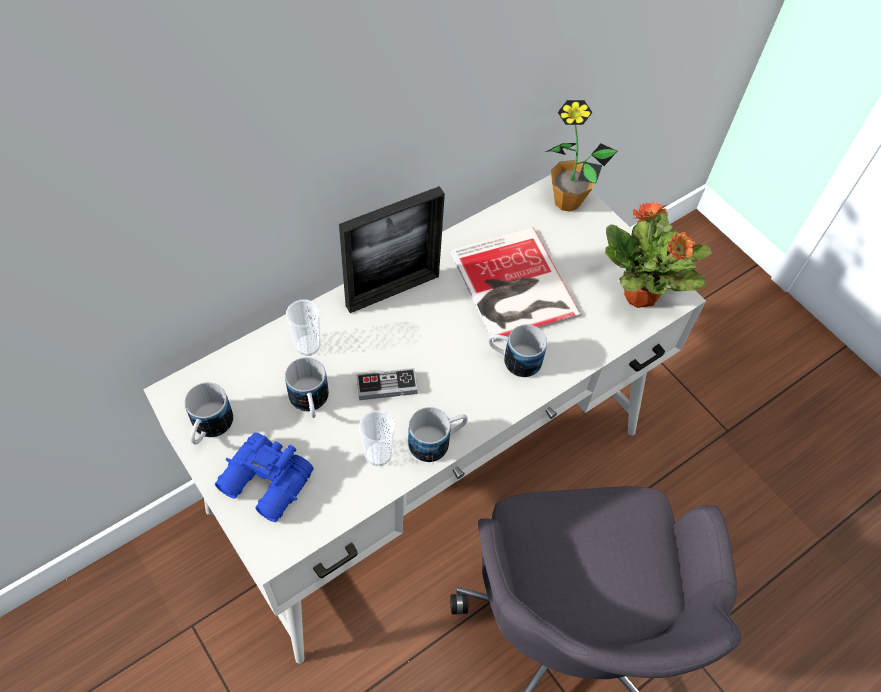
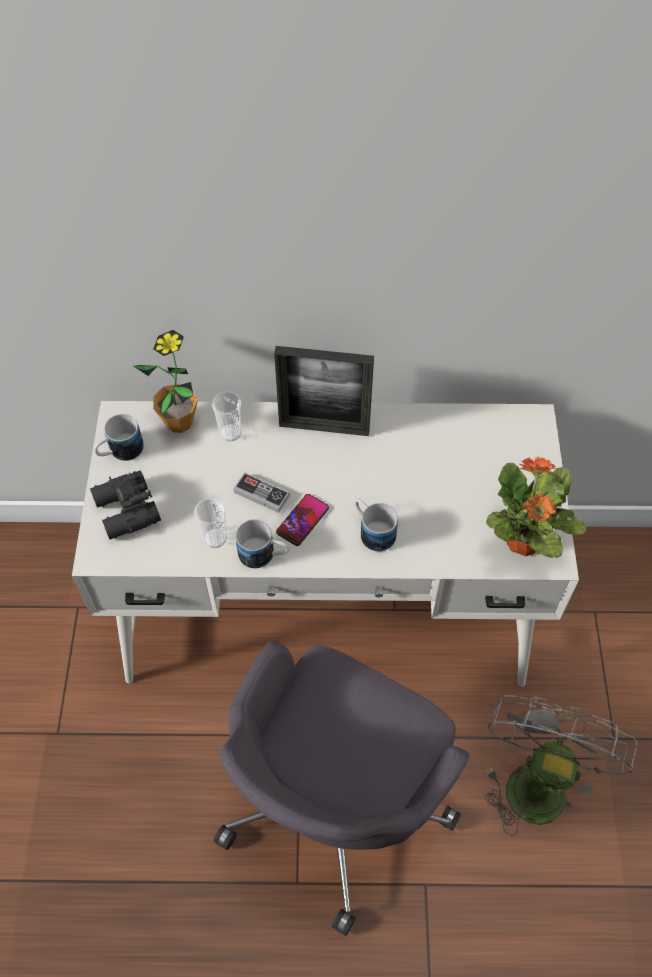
camera: 40 degrees right, 0 degrees up
(266, 484) = (126, 512): blue binoculars -> black binoculars
(310, 403) = (199, 474): mug -> none
(445, 387) = (302, 520): none -> phone
(512, 287) = (420, 476): book -> none
(567, 201) = (527, 433): potted plant -> potted plant (179, 422)
(699, 501) = (536, 778): none -> grey fan

